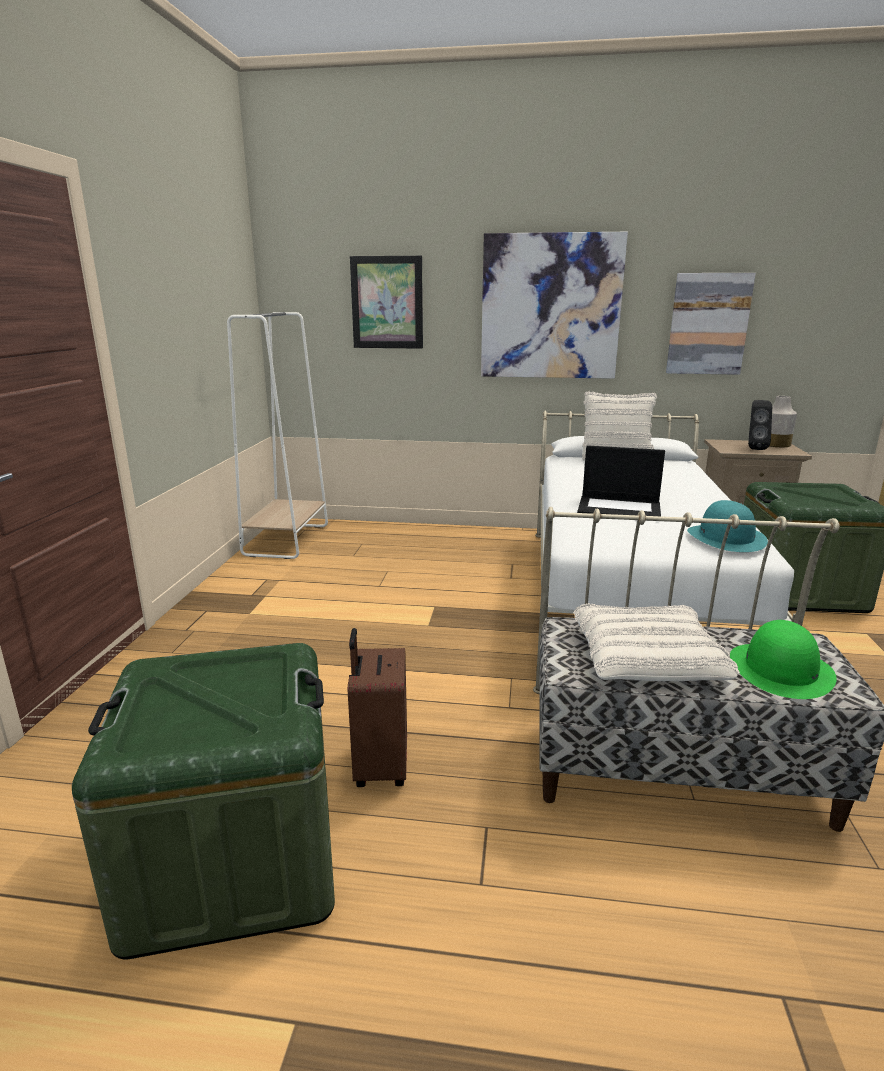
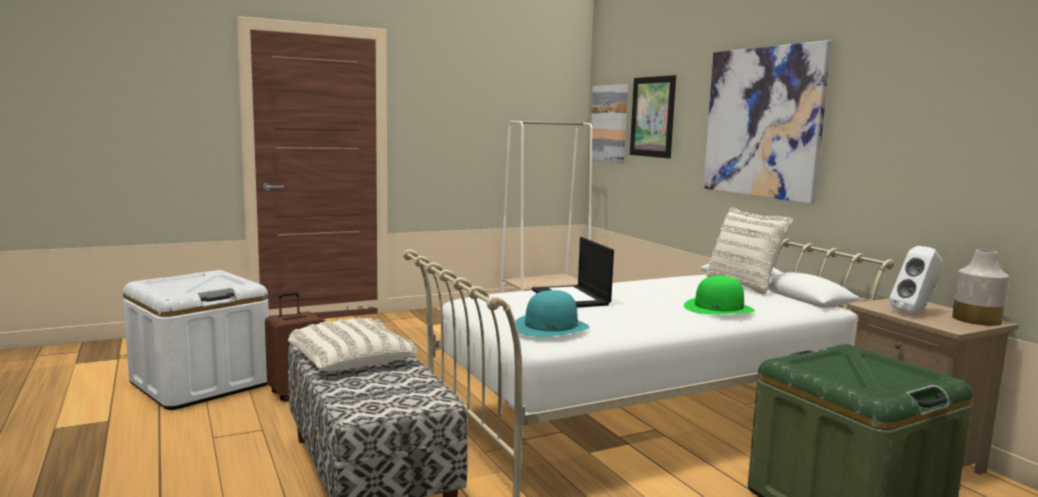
camera: 55 degrees right, 10 degrees down
(234, 859) = (200, 383): green storage box -> white storage box
(708, 324) = (916, 146): picture -> picture (609, 123)
(754, 448) = (915, 313): black speaker -> white speaker
(780, 670) = (373, 392): green hat -> green hat (718, 308)

